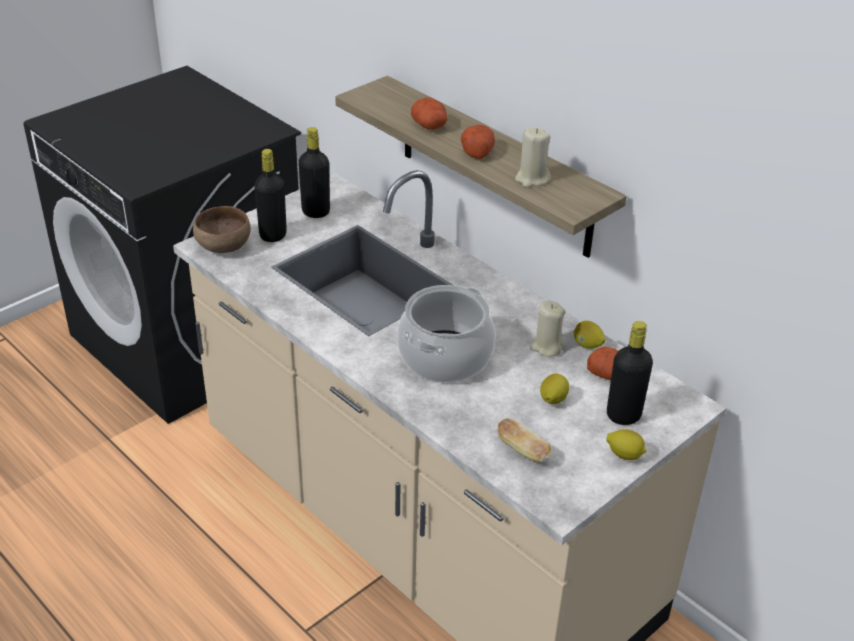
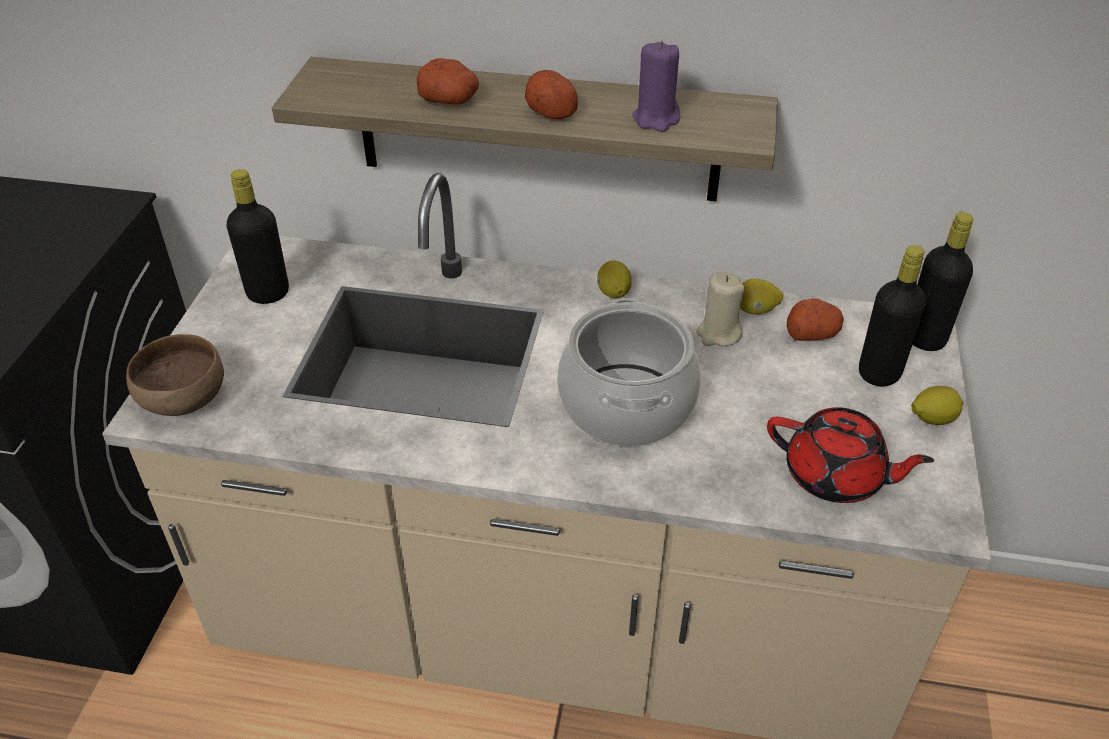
camera: 35 degrees left, 5 degrees up
(273, 235) = (241, 351): black bottle -> black bottle (925, 338)
(522, 451) = (835, 476): bread -> red teapot
(532, 179) = (656, 119): beige candle -> purple candle
(552, 399) = (794, 394): lemon -> lemon (613, 293)

